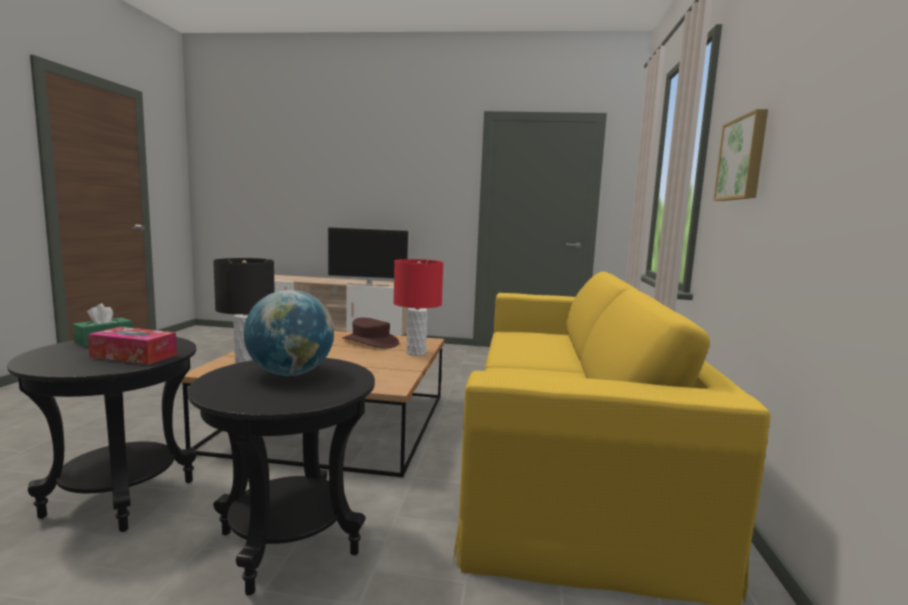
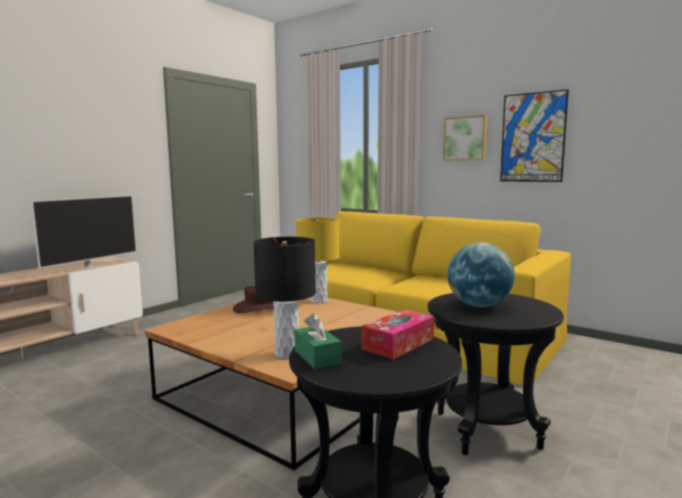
camera: 60 degrees left, 0 degrees up
(416, 353) = (319, 300): red table lamp -> yellow table lamp
(812, 145) = (532, 137): none -> picture

